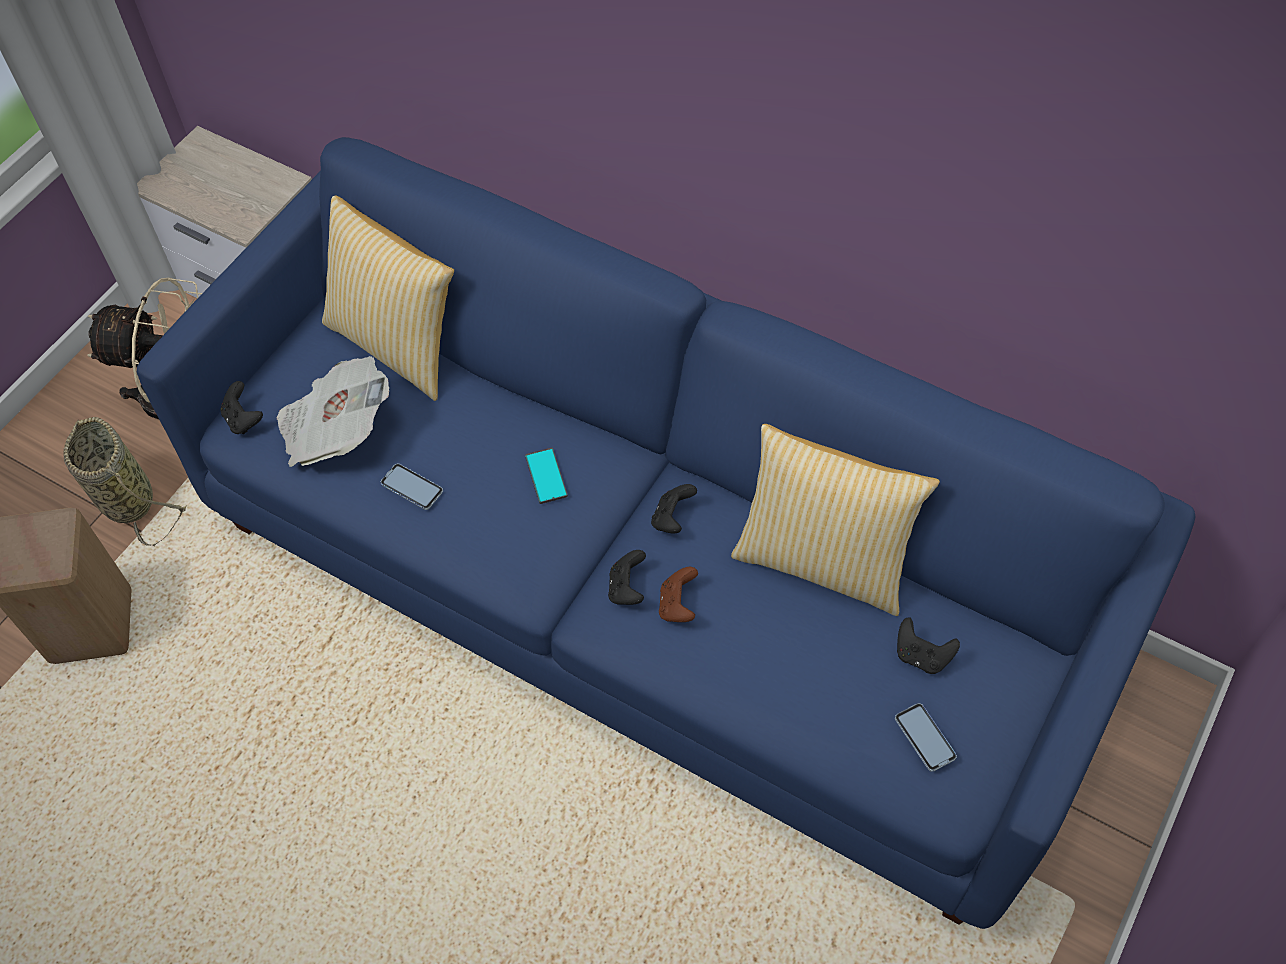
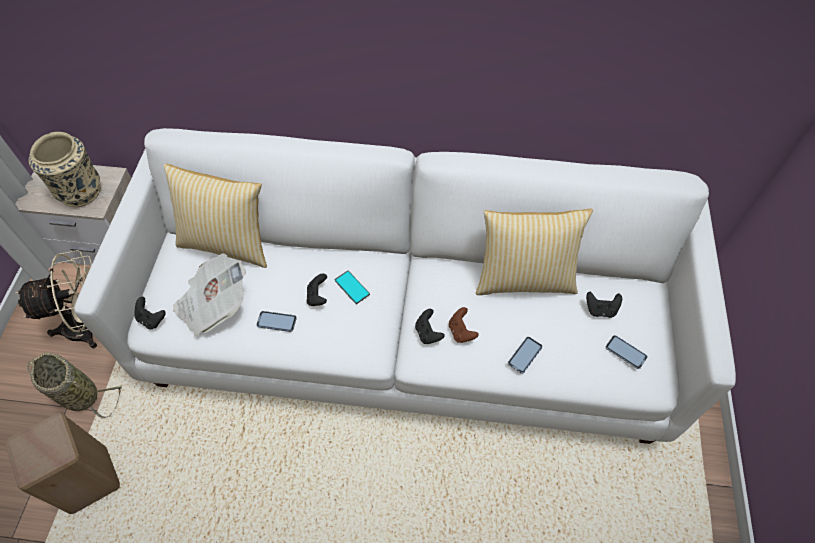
camera: 25 degrees left, 0 degrees up
(233, 192) = (81, 191): none -> beige vase
(648, 586) = (408, 331): blue sofa -> white sofa
(672, 518) = (433, 285): black game controller -> black game controller (318, 296)
(758, 679) = (524, 355): none -> phone

